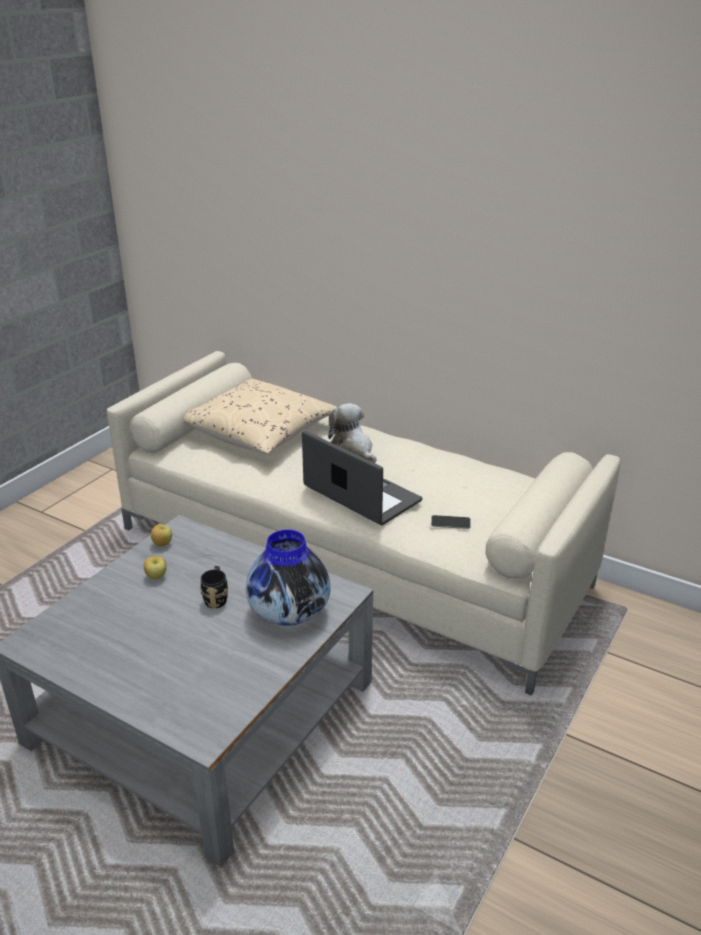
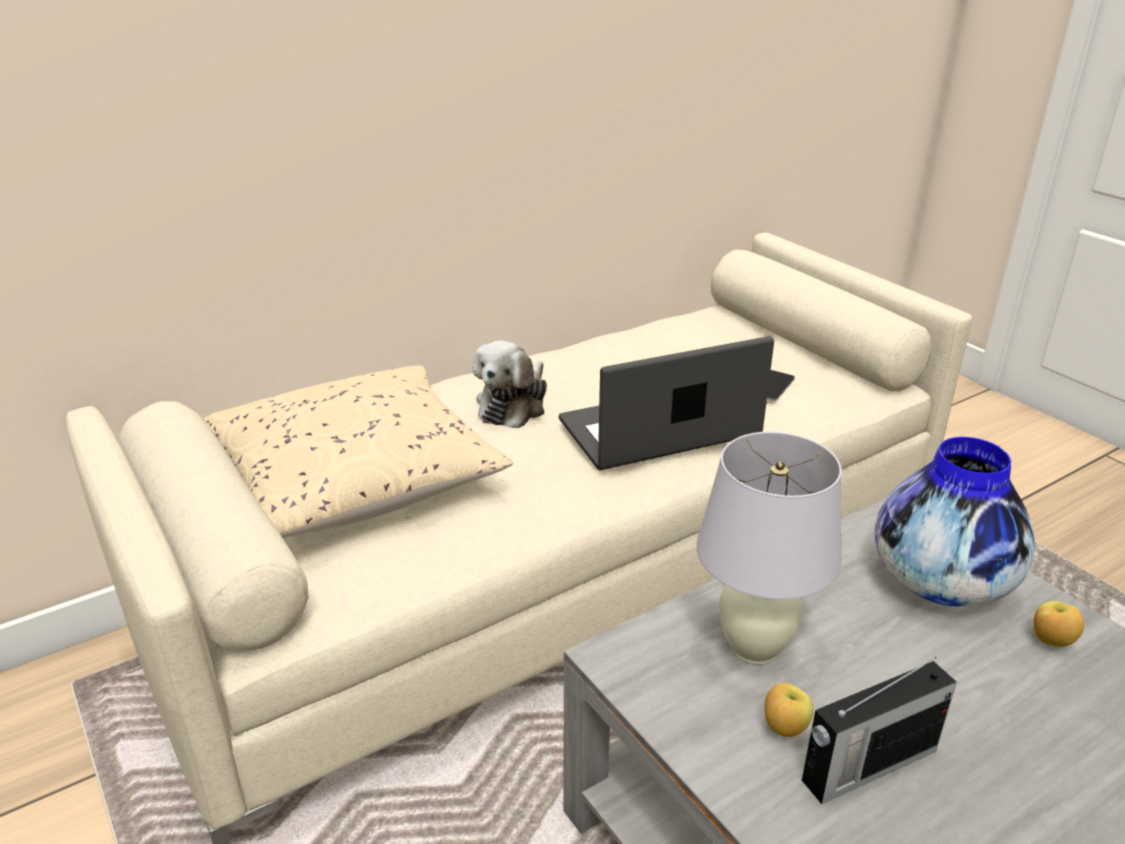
camera: 65 degrees left, 0 degrees up
(143, 601) = (866, 766): none -> radio
(162, 544) = (665, 696): apple -> apple (1051, 641)
(205, 561) = (755, 647): none -> white table lamp
(216, 597) = (880, 657): black mug -> none
(353, 449) = (513, 405): plush toy -> plush toy turned 60 degrees counterclockwise

